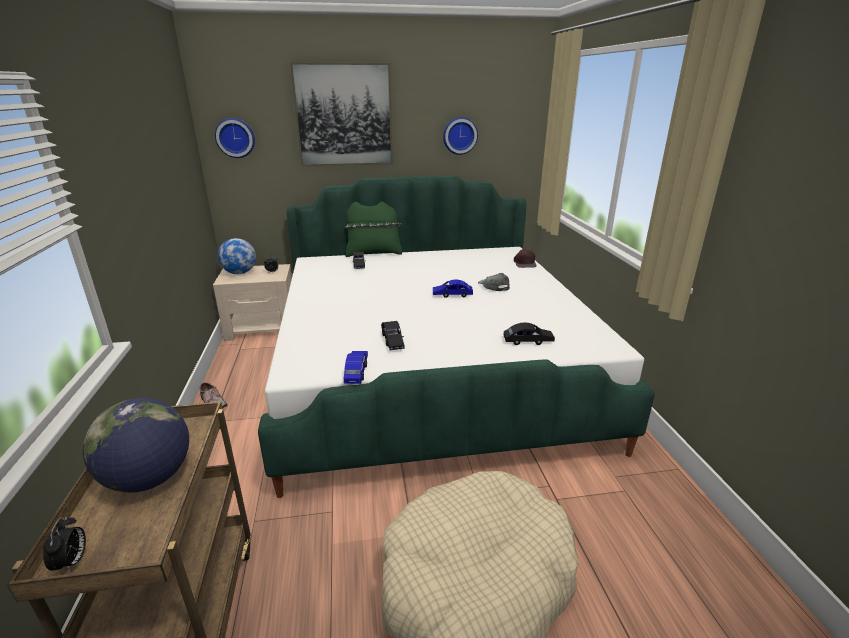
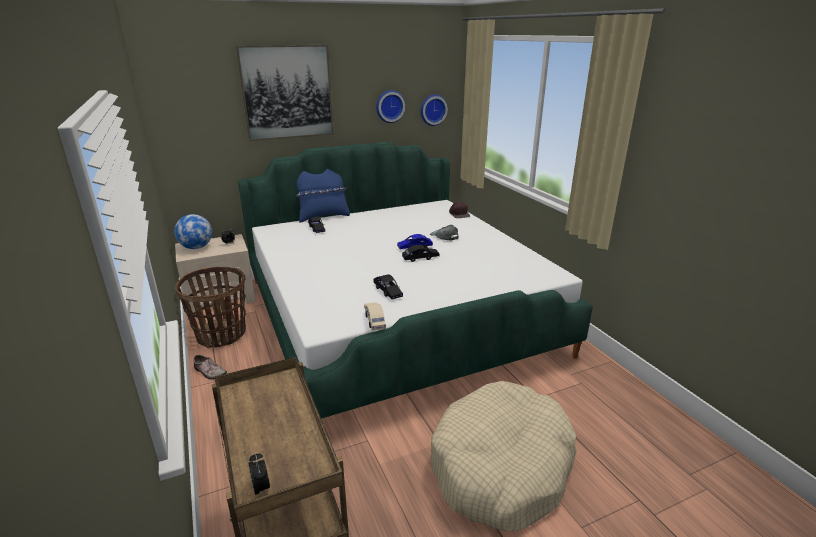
camera: 15 degrees left, 0 degrees up
(150, 479) = (275, 423): globe -> none
(235, 137) = (183, 117): wall clock -> wall clock (432, 109)
(243, 365) = (221, 335): none -> basket
(356, 371) = (374, 320): blue toy car -> beige toy car
(373, 253) = (323, 216): green pillow -> blue pillow
(528, 341) = (494, 278): black toy car -> black toy car (420, 258)

